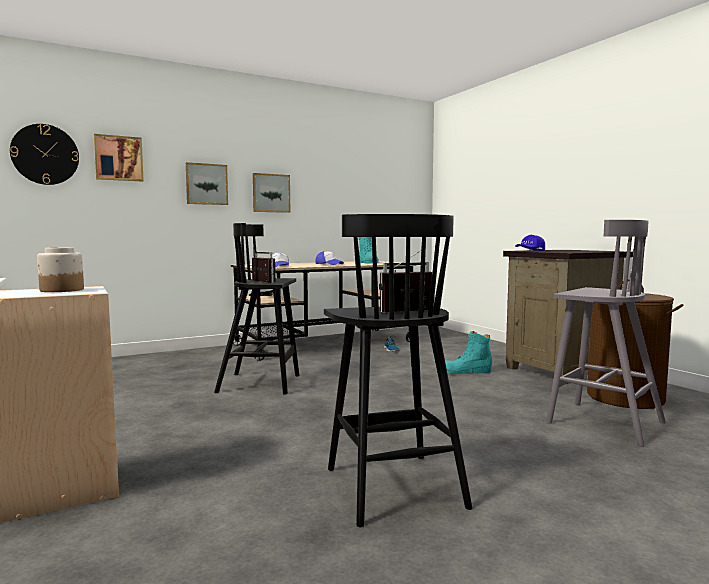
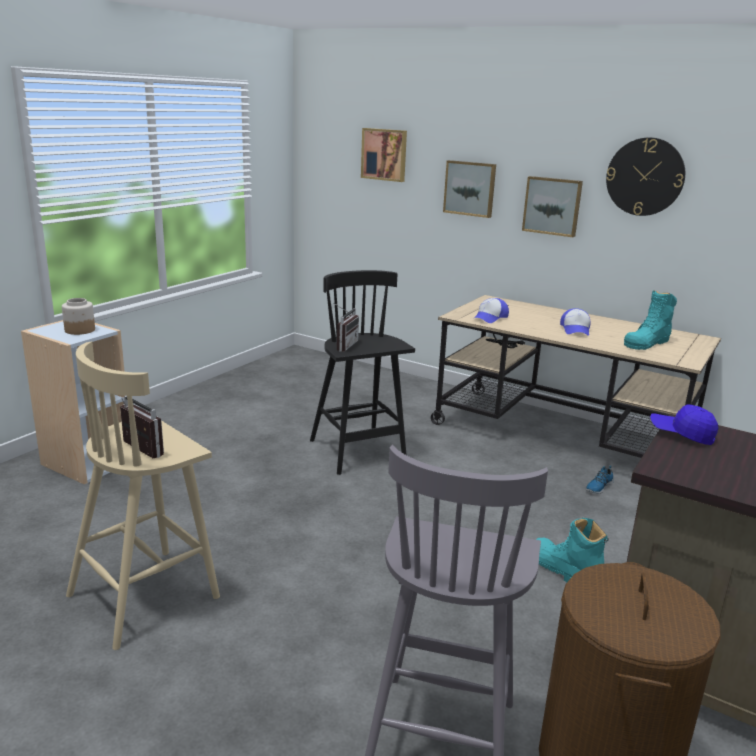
camera: 60 degrees right, 15 degrees up
(45, 154) = (327, 150): wall clock -> wall clock (645, 177)
(392, 484) = (148, 593): black stool -> beige stool

